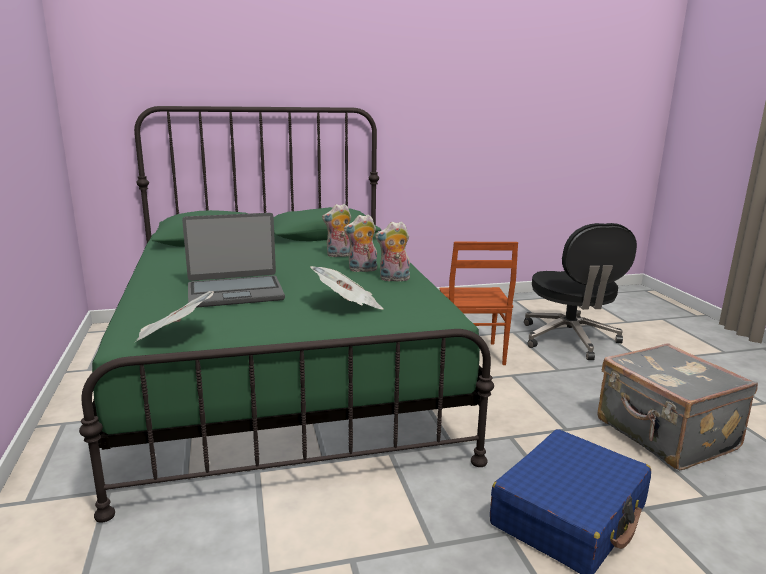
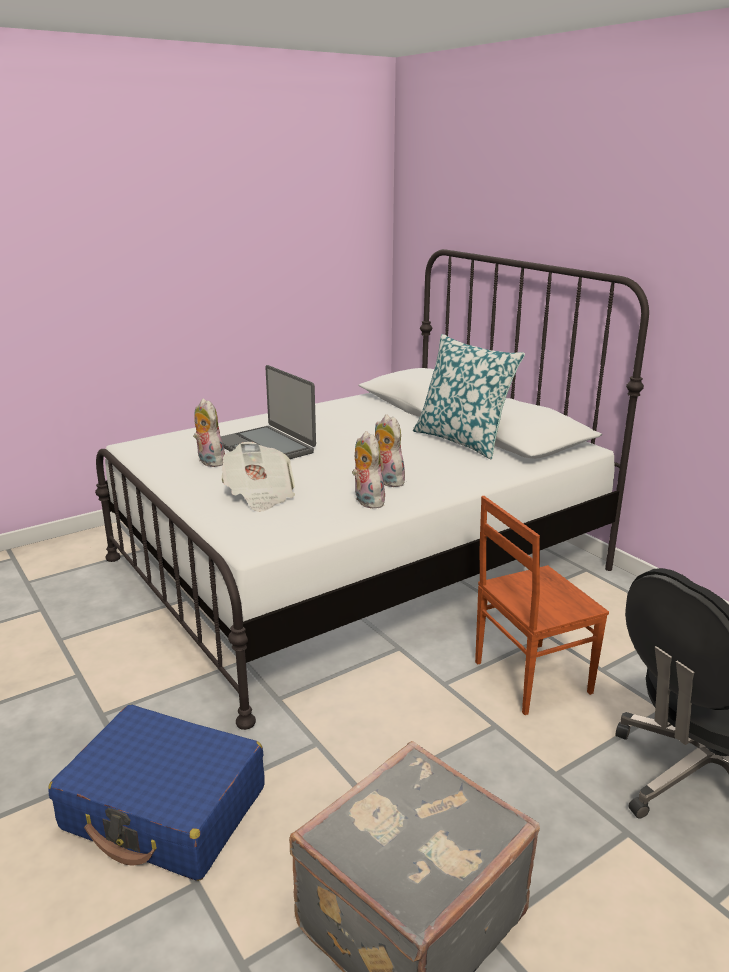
camera: 70 degrees right, 5 degrees up
(174, 336) = (151, 453): newspaper -> none
(283, 376) = (358, 564): green bed -> white bed
(310, 244) = (463, 441): none -> pillow
(339, 255) = (432, 461): plush toy -> plush toy (209, 462)

